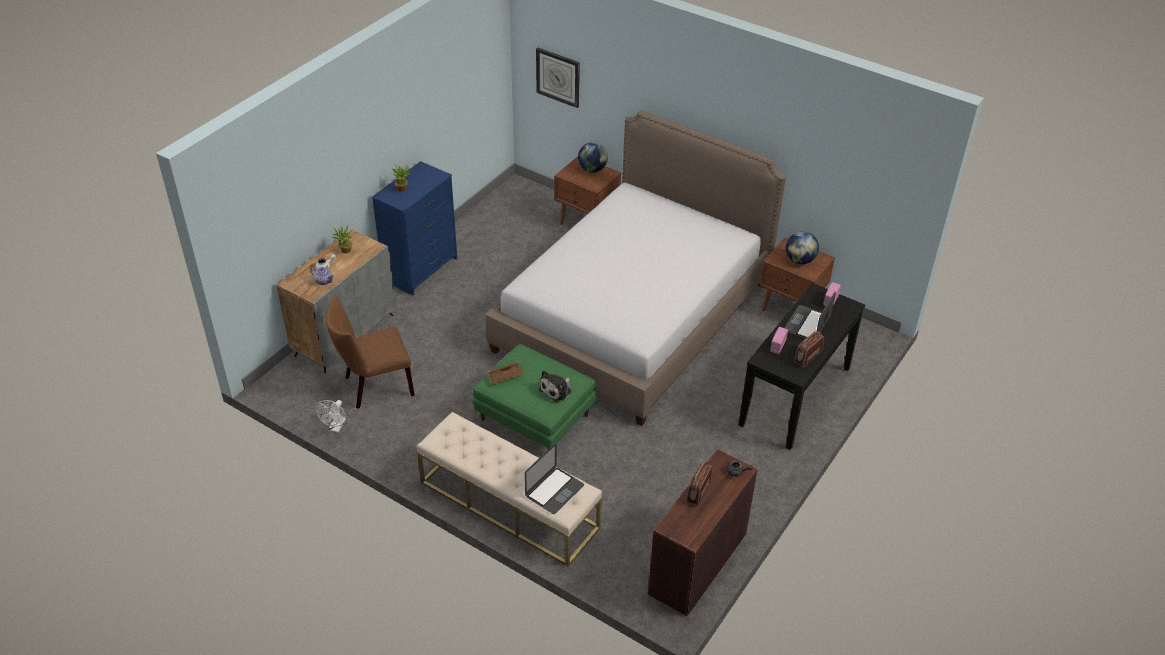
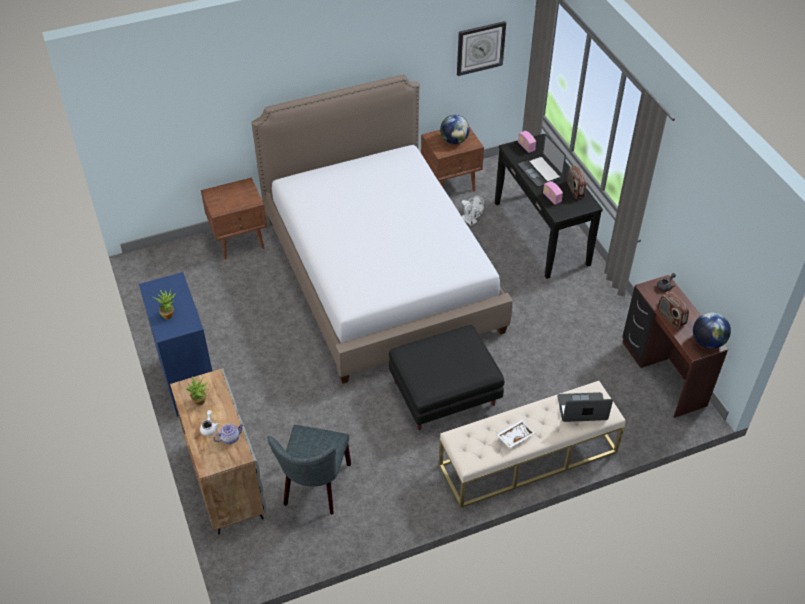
camera: 55 degrees left, 5 degrees up
(336, 428) = (344, 542): white fan -> white fan (471, 221)
(374, 386) = (315, 488): brown chair -> grey chair
(484, 458) = (515, 436): none -> white tray
(505, 376) = (428, 377): brown tray -> none
(536, 418) = (445, 392): green ottoman -> black ottoman
(554, 490) = (582, 408): laptop -> laptop turned 75 degrees counterclockwise
(557, 390) = (470, 352): plush toy -> none
(558, 77) = (156, 130): wall clock -> wall clock (480, 48)
(592, 169) = (229, 191): globe -> globe (707, 342)

